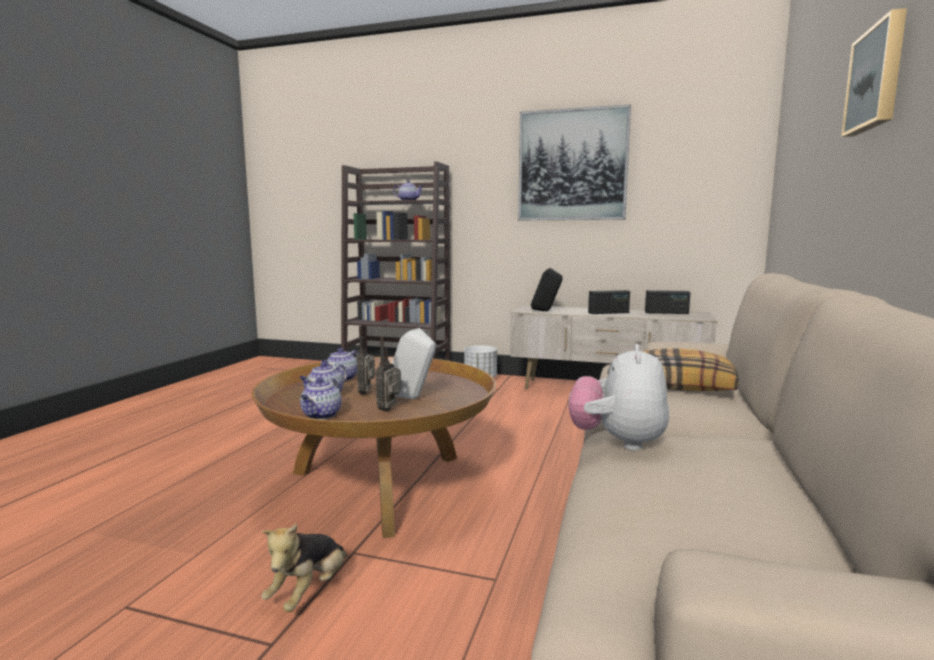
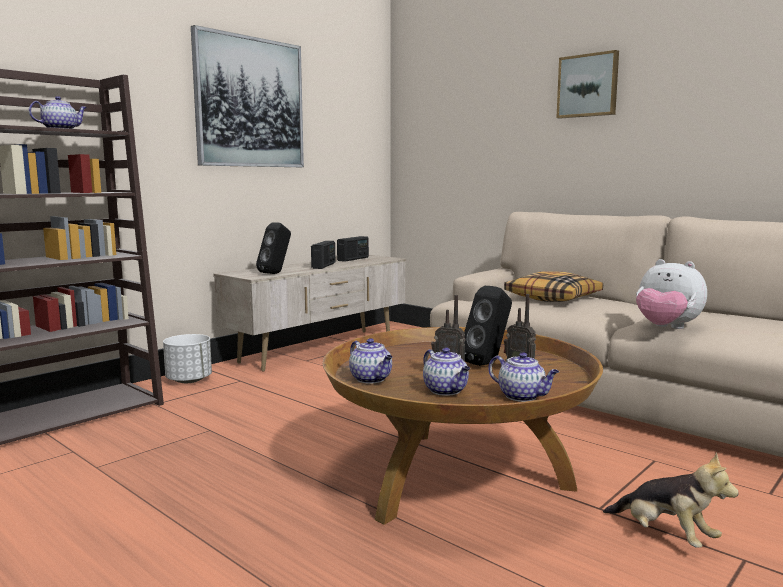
camera: 65 degrees left, 0 degrees up
(412, 399) = (488, 363): white speaker -> black speaker

